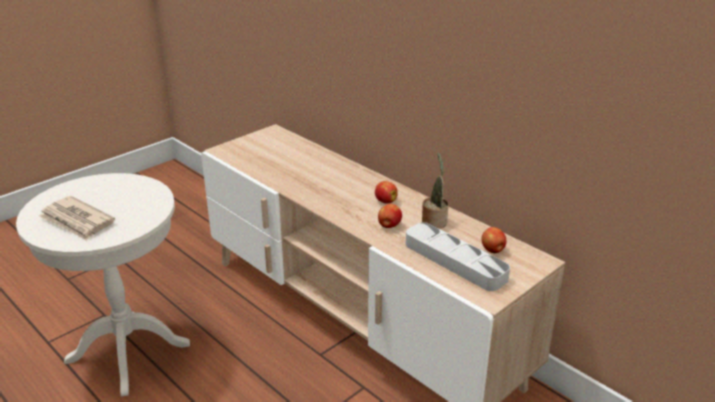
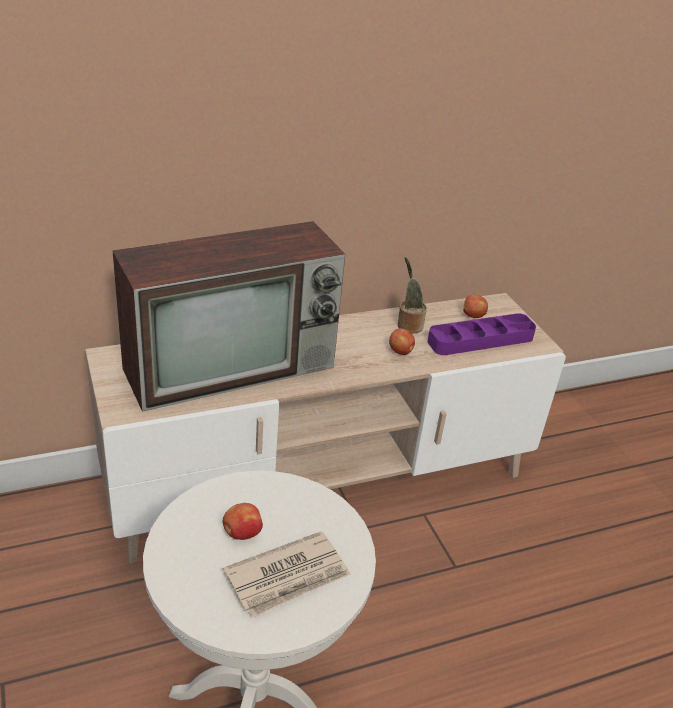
camera: 70 degrees left, 5 degrees up
(301, 168) = (233, 366): none -> television
(385, 201) = (352, 338): apple -> apple (241, 533)
(455, 261) = (480, 339): grey tray -> purple tray

